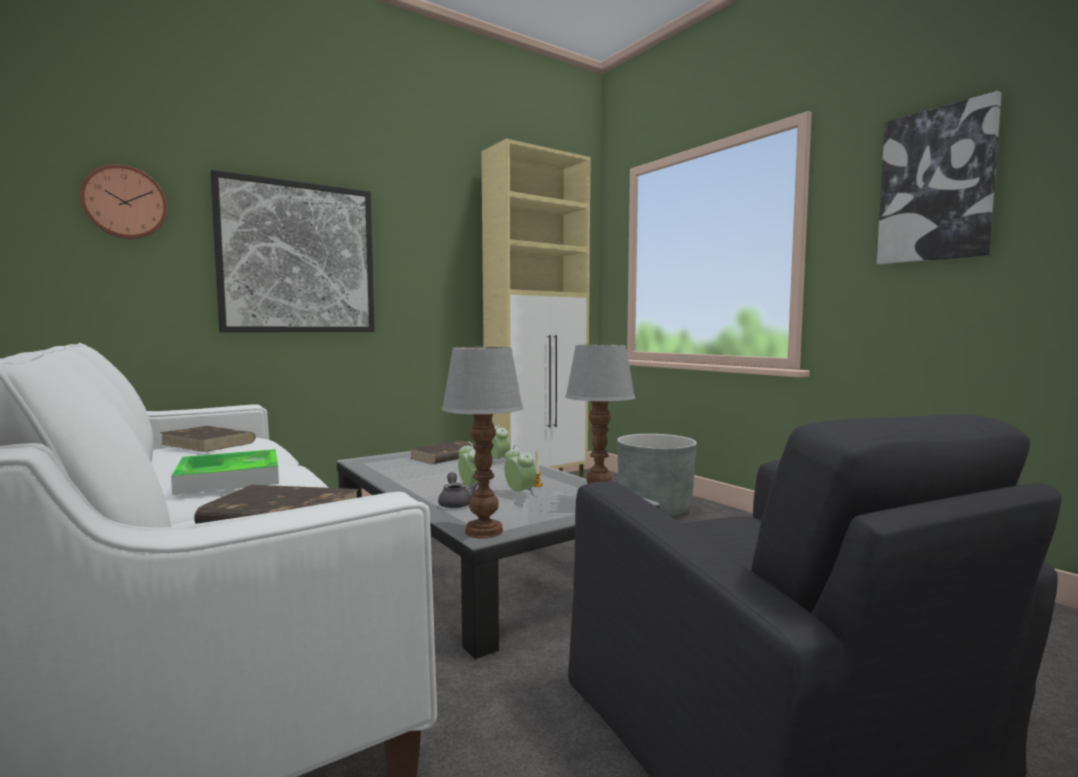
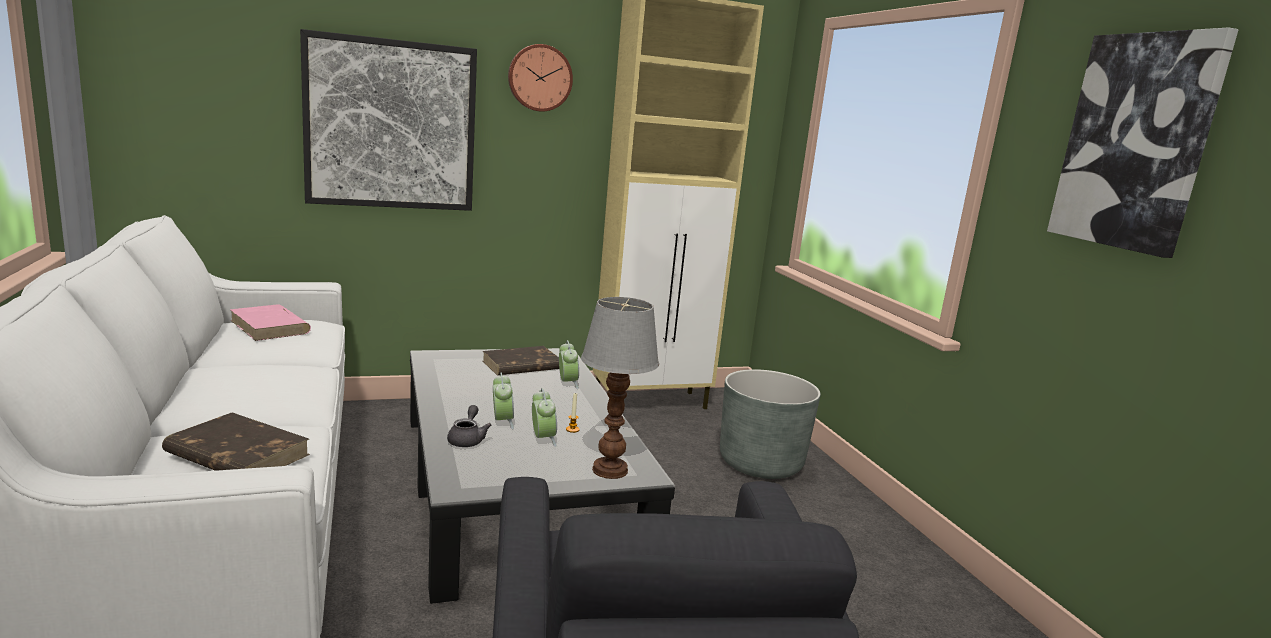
camera: 15 degrees right, 10 degrees up
(125, 203) = (216, 66): wall clock -> wall clock (539, 78)
(209, 443) = (270, 327): brown book -> pink book
(229, 478) = (243, 387): tray -> none
(483, 531) = (459, 484): table lamp -> none

